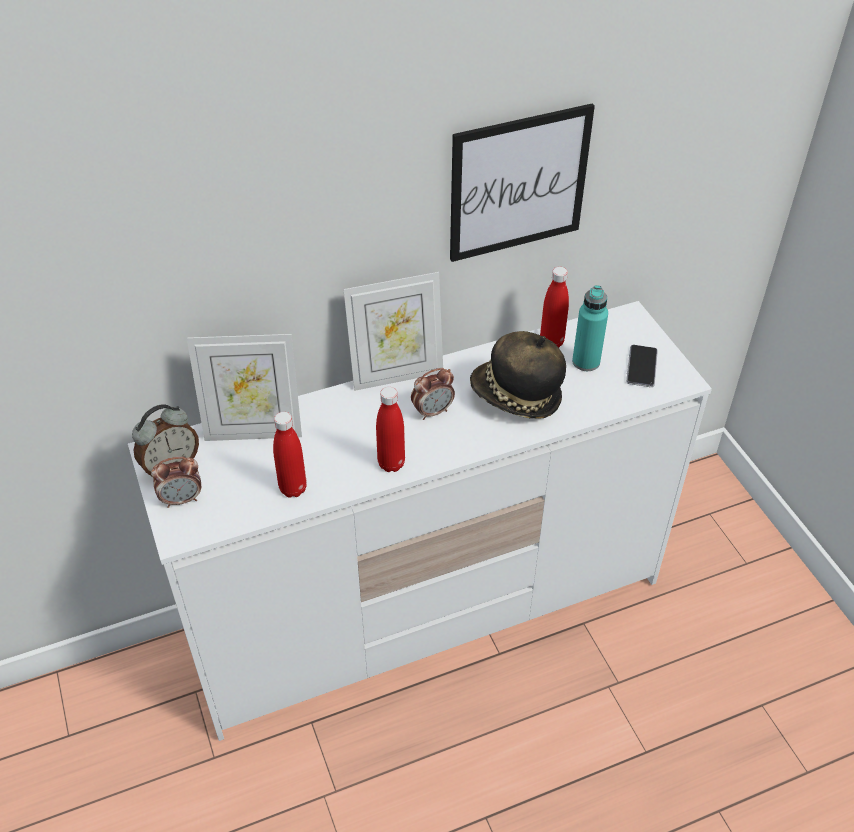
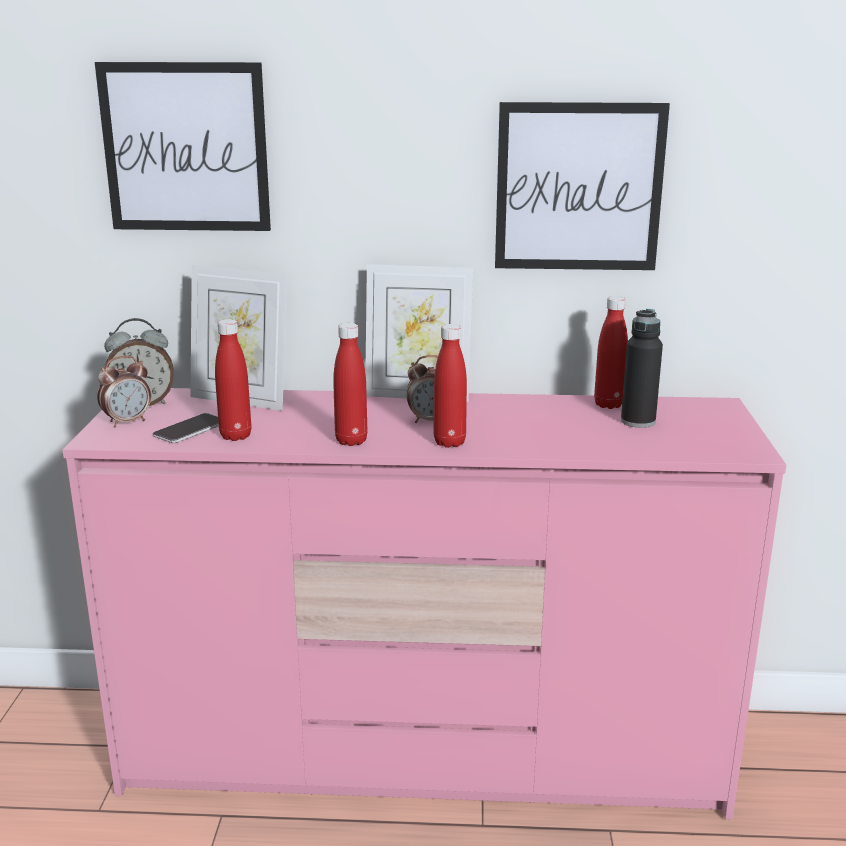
camera: 25 degrees right, 25 degrees down
(159, 239) = (185, 148): none -> picture
(182, 499) = (127, 422): alarm clock -> alarm clock turned 45 degrees counterclockwise
(428, 609) = (425, 755): white dresser -> pink dresser
(467, 440) = (449, 442): none -> red bottle
(516, 396) = (533, 428): hat -> none
(586, 362) = (638, 421): turquoise bottle -> black bottle
(641, 367) = (704, 435): phone -> phone (190, 430)

